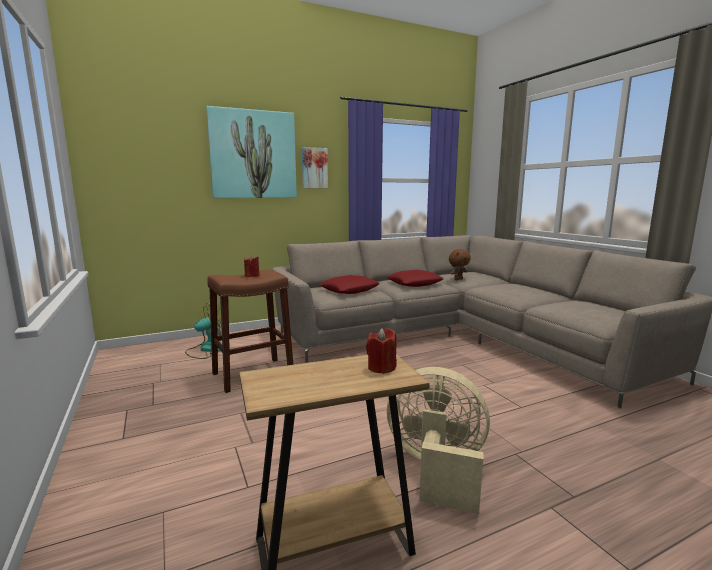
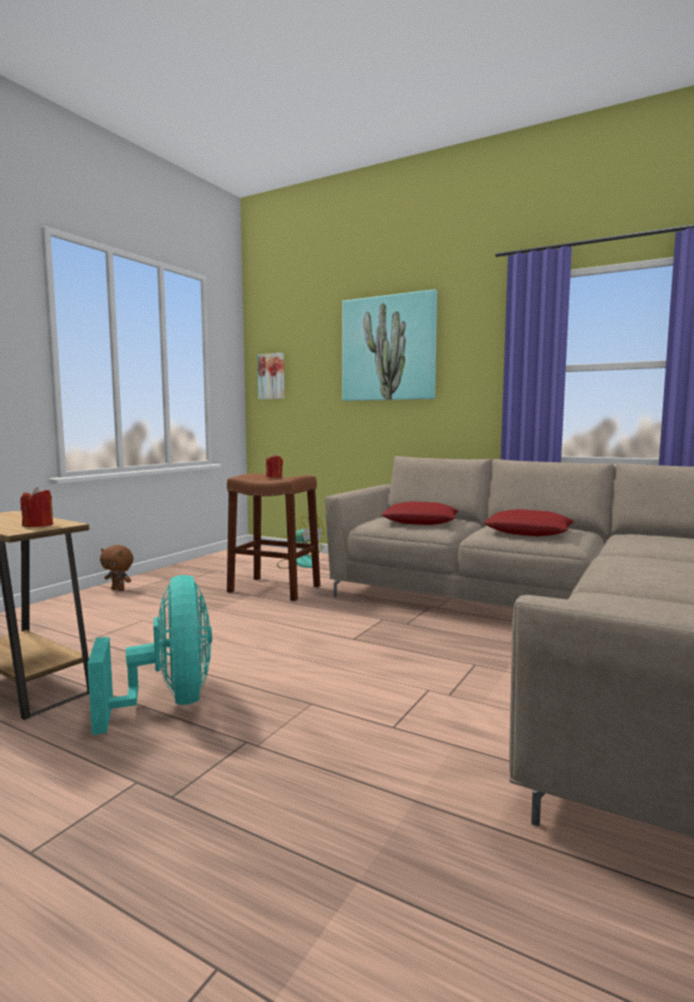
camera: 55 degrees right, 5 degrees down
(314, 168) = (463, 358): picture -> picture (272, 376)
(436, 470) = (169, 702): beige fan -> turquoise fan
(458, 279) = (626, 541): brown plush toy -> brown plush toy (118, 589)

